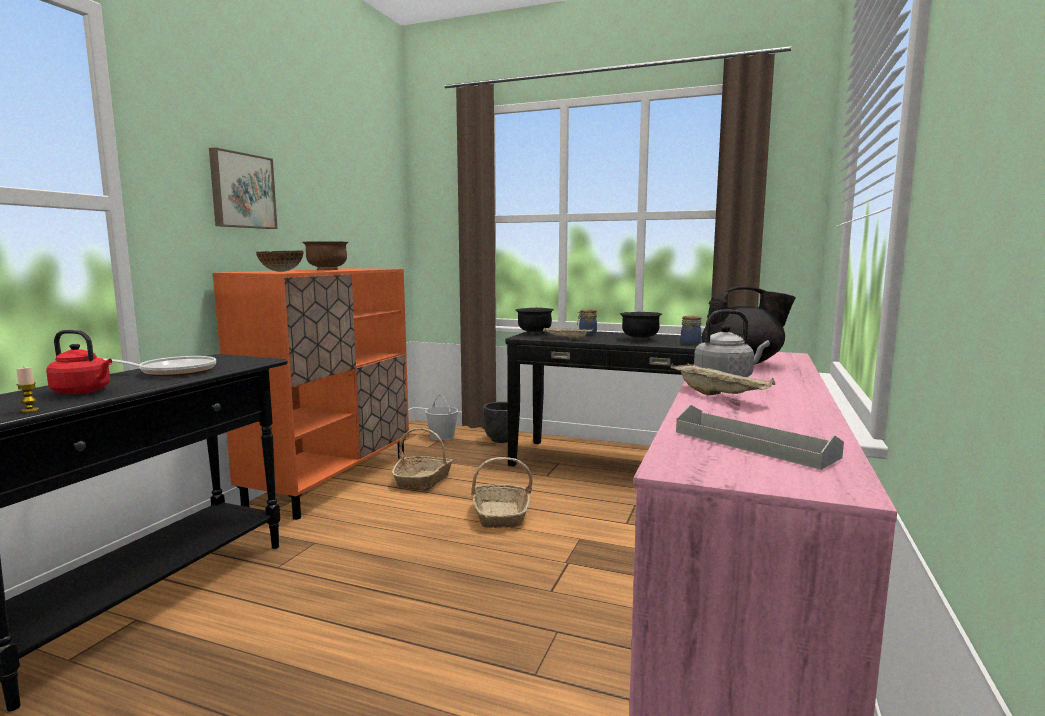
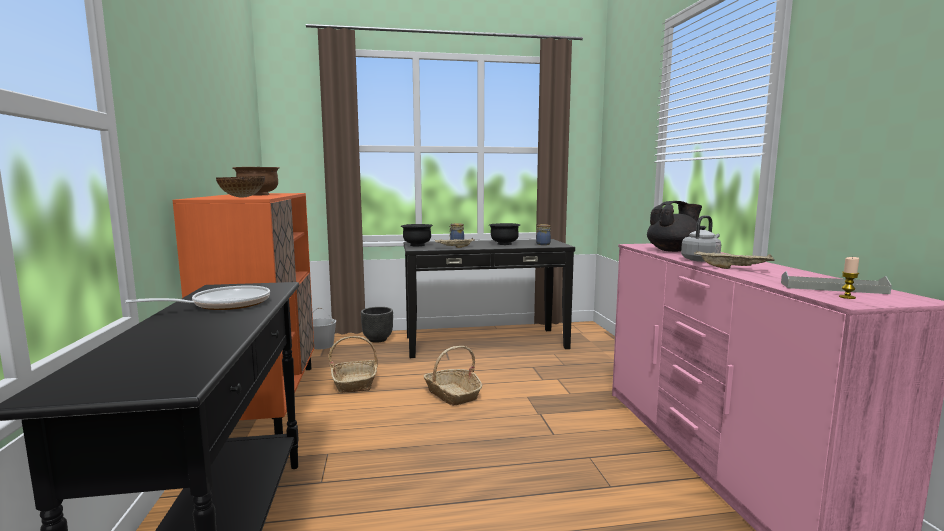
camera: 30 degrees left, 0 degrees up
(30, 410) = (210, 356): candle -> candle (847, 297)
(84, 391) = (198, 333): red kettle -> none
(241, 191) = (181, 113): picture -> none

